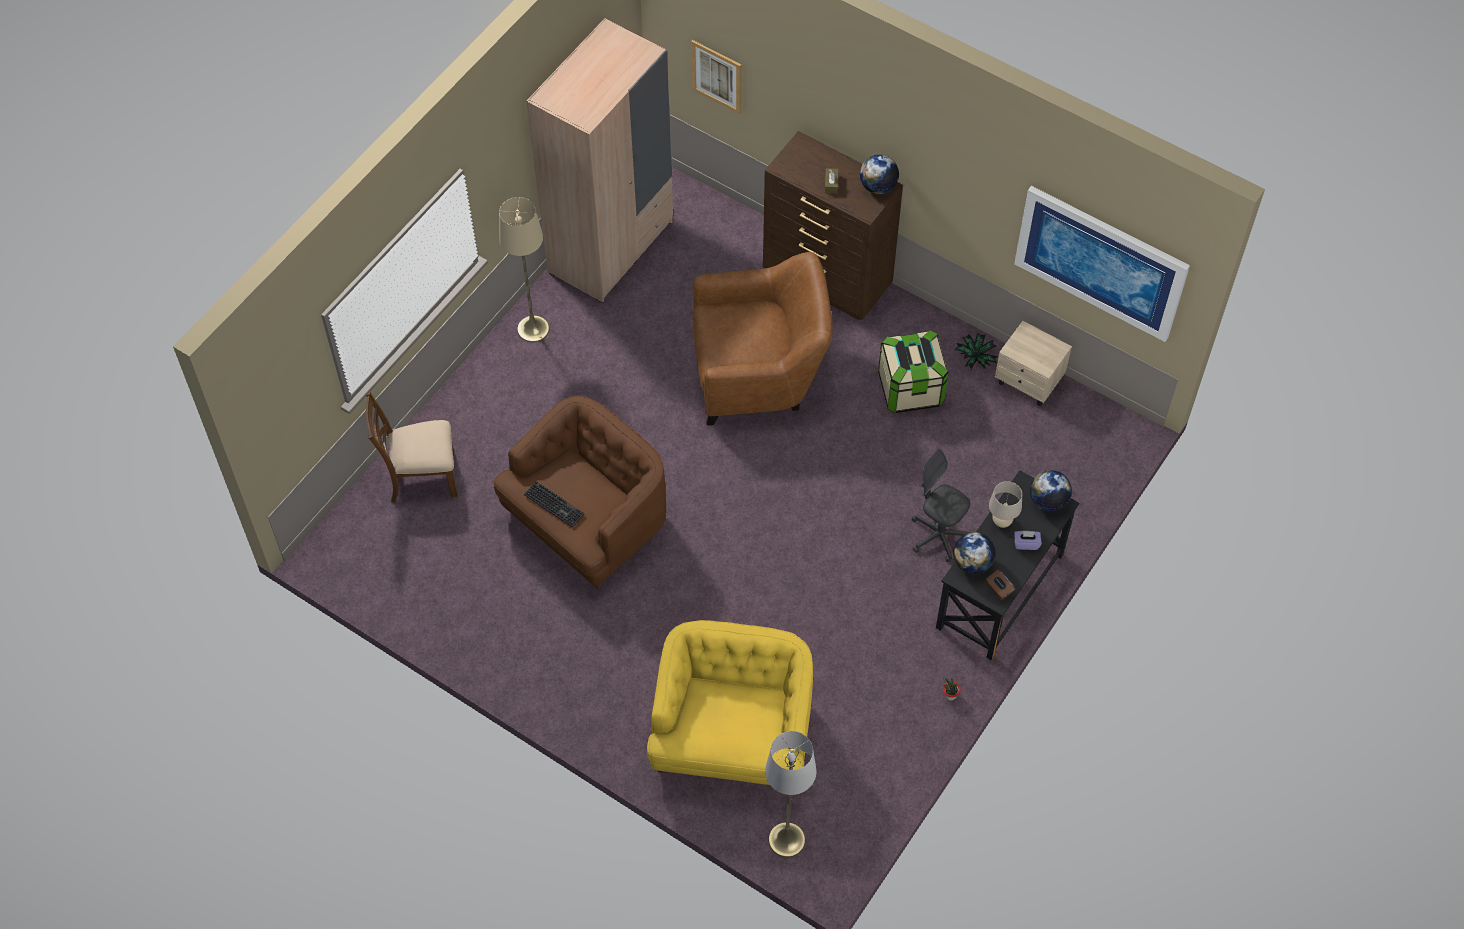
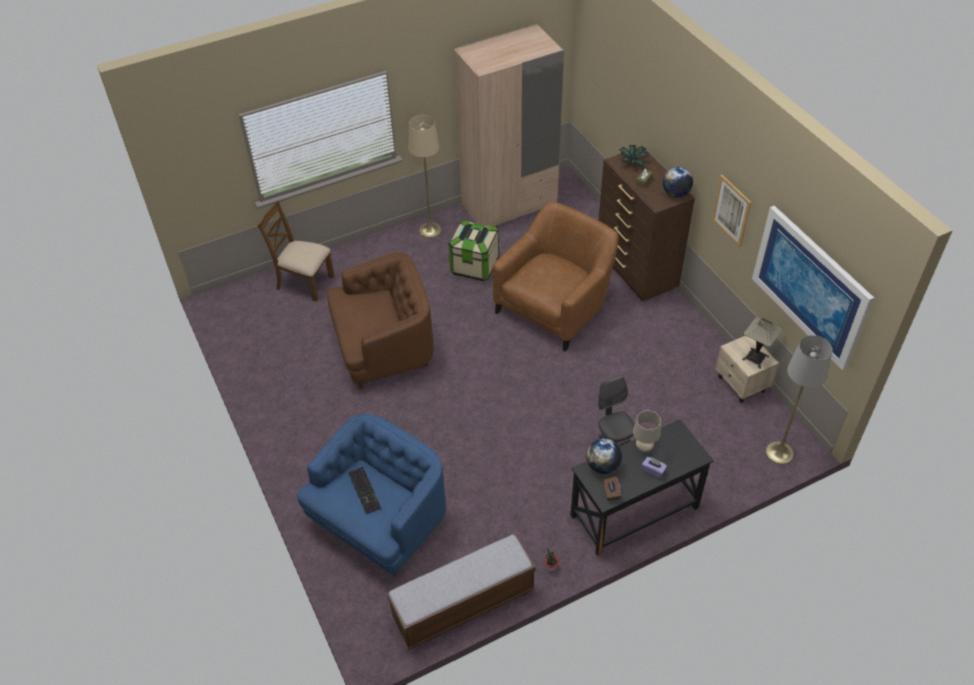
camera: 30 degrees right, 10 degrees down
(555, 504) = (352, 316): keyboard -> keyboard (366, 491)
(717, 76) = (606, 98): picture -> picture (731, 210)
(732, 734) = (379, 519): yellow armchair -> blue armchair
(759, 372) = (555, 306): brown armchair -> brown armchair turned 75 degrees counterclockwise
(786, 840) = (365, 610): grey floor lamp -> grey floor lamp (779, 453)
(885, 781) = (463, 604): none -> bench
(910, 389) = (651, 355): storage box -> storage box (474, 266)
(975, 357) = (711, 354): potted plant -> potted plant (632, 162)
(1044, 350) = (755, 357): none -> table lamp
(1048, 501) = (689, 449): globe -> none

